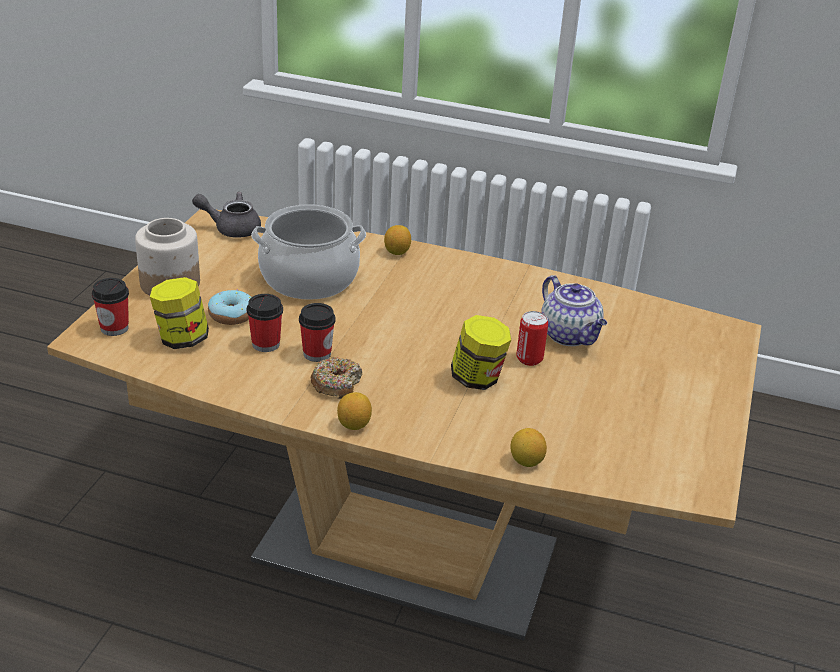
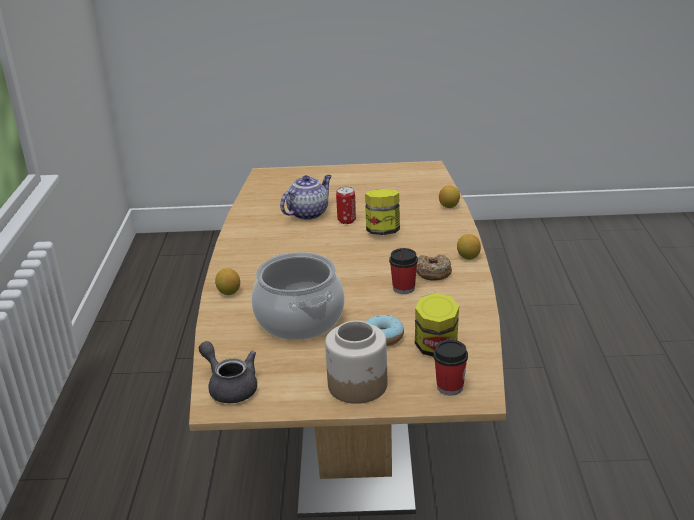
camera: 105 degrees left, 5 degrees down
(231, 228) = (230, 387): grey teapot -> grey teapot turned 150 degrees clockwise
(266, 344) = (409, 311): cup -> none

